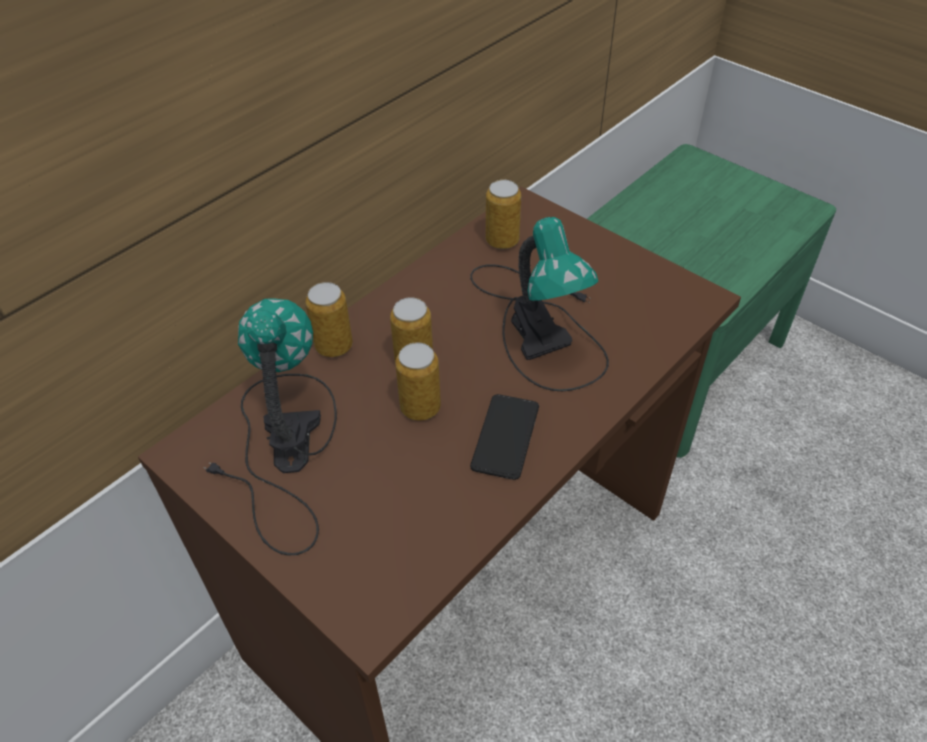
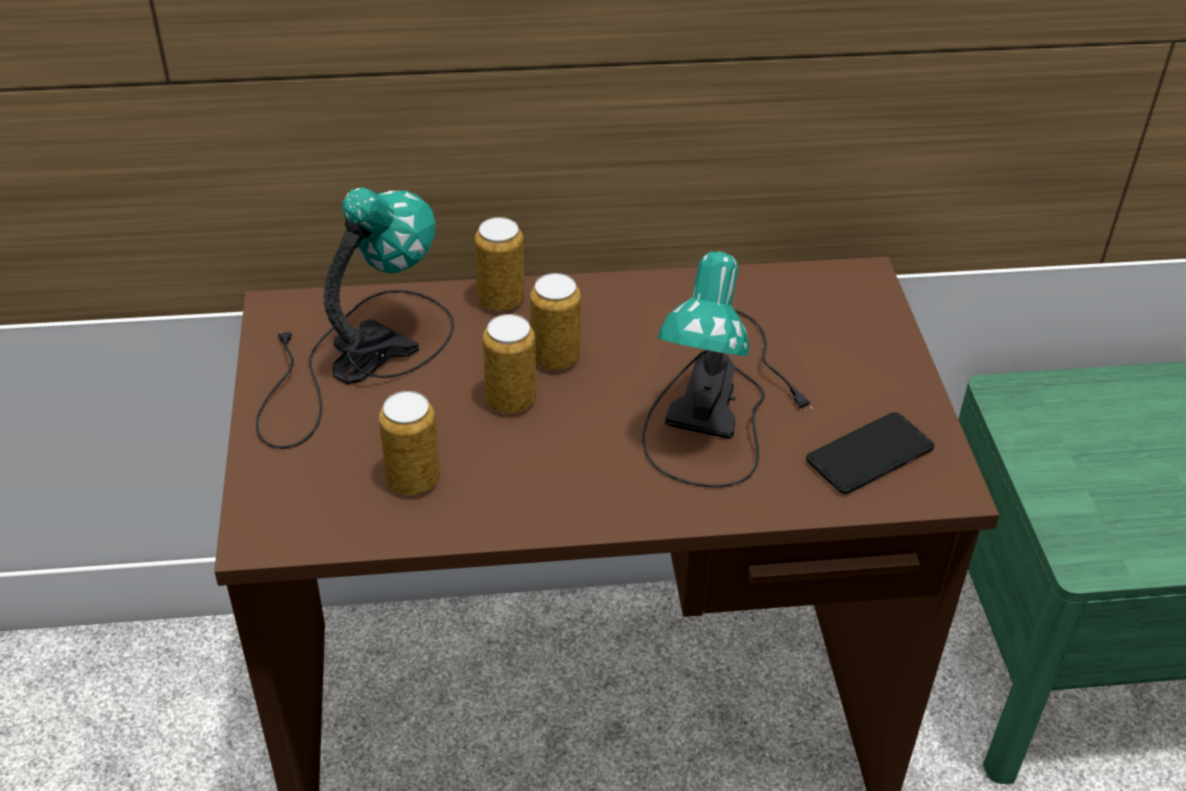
camera: 40 degrees right, 5 degrees down
(502, 241) = (790, 299): can -> can (413, 480)
(505, 437) = (555, 476): phone -> phone (869, 454)

